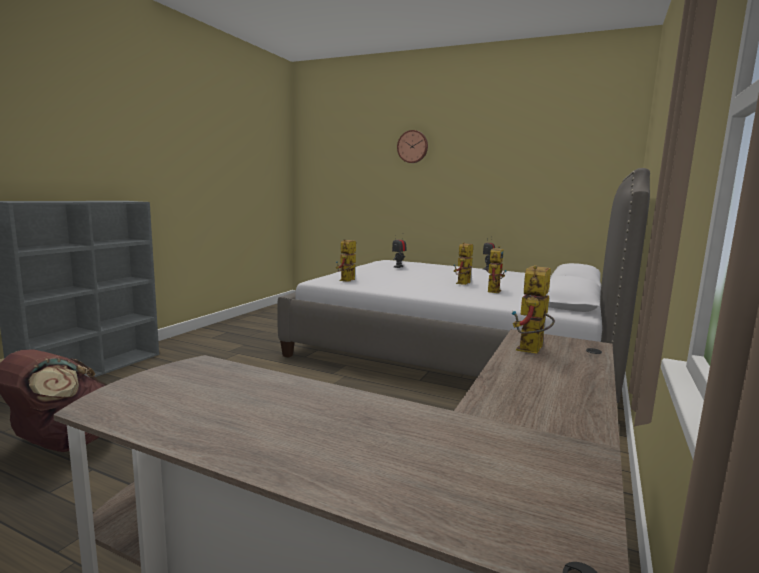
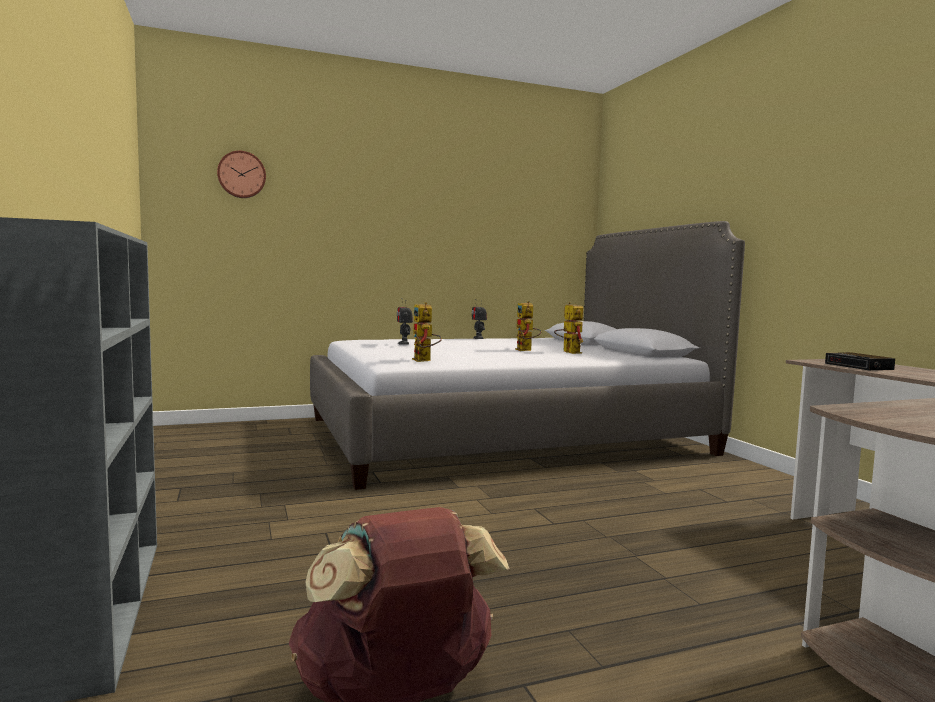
camera: 45 degrees left, 5 degrees down
(413, 146) = (360, 185): wall clock -> wall clock (241, 175)
(531, 351) = (859, 366): toy robot -> alarm clock

